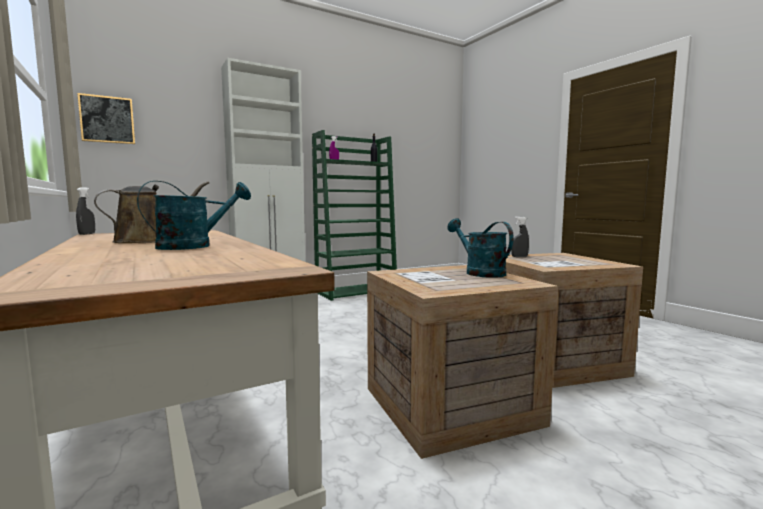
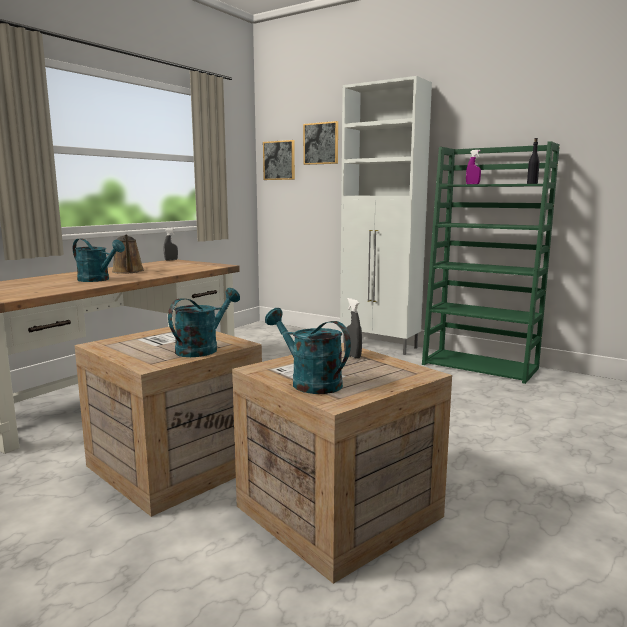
camera: 65 degrees right, 5 degrees up
(148, 241) = (128, 271): brown watering can -> brown watering can turned 45 degrees clockwise
(172, 109) = (321, 143): none -> picture
(580, 264) = (309, 382): none -> turquoise watering can

